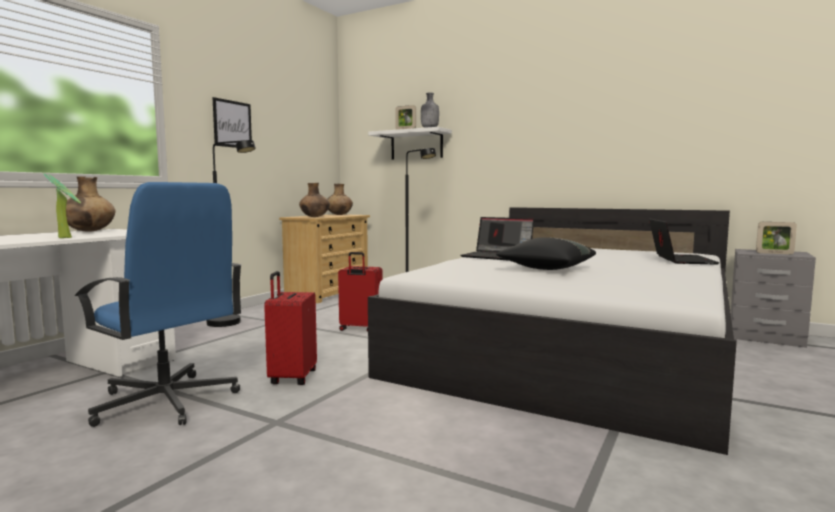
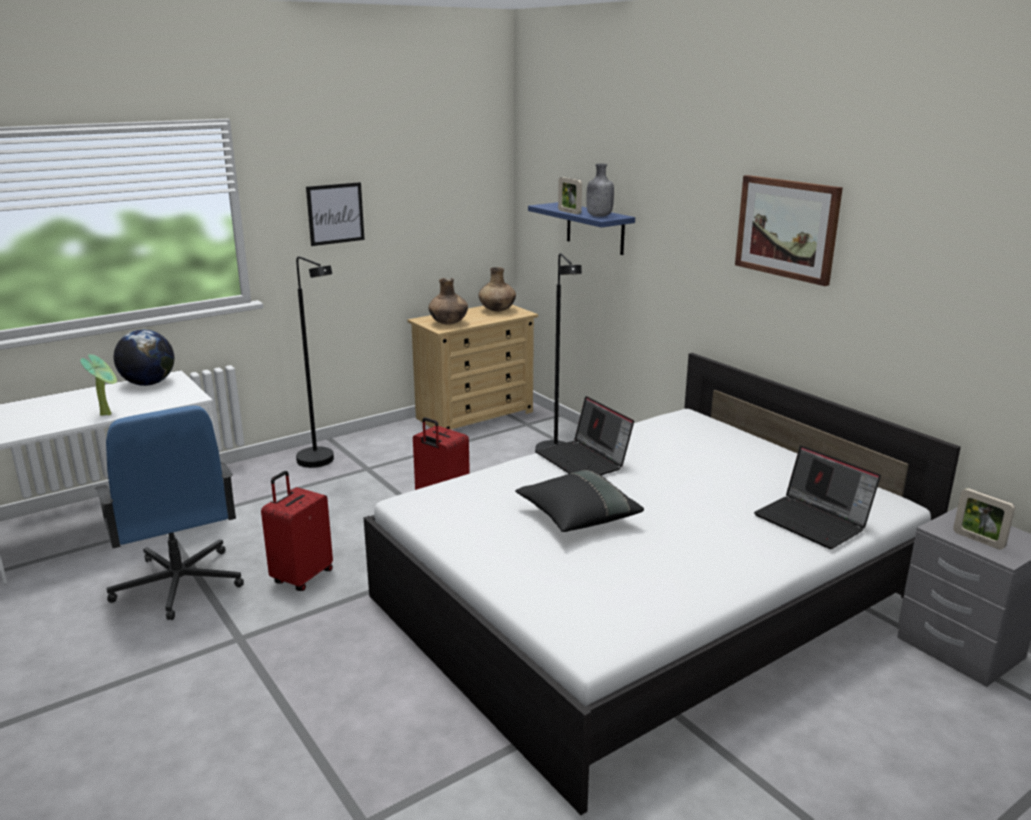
camera: 25 degrees right, 15 degrees up
(89, 231) = (148, 383): brown vase -> globe
(416, 145) = (595, 228): white shelf -> blue shelf
(577, 109) = (787, 228): none -> picture
(679, 260) = (814, 521): laptop -> laptop turned 105 degrees clockwise

